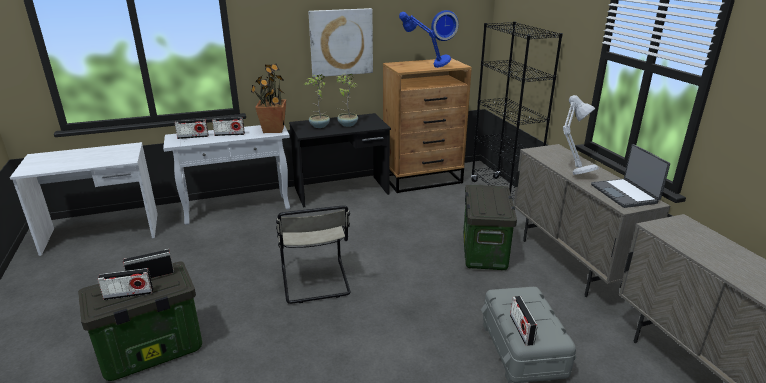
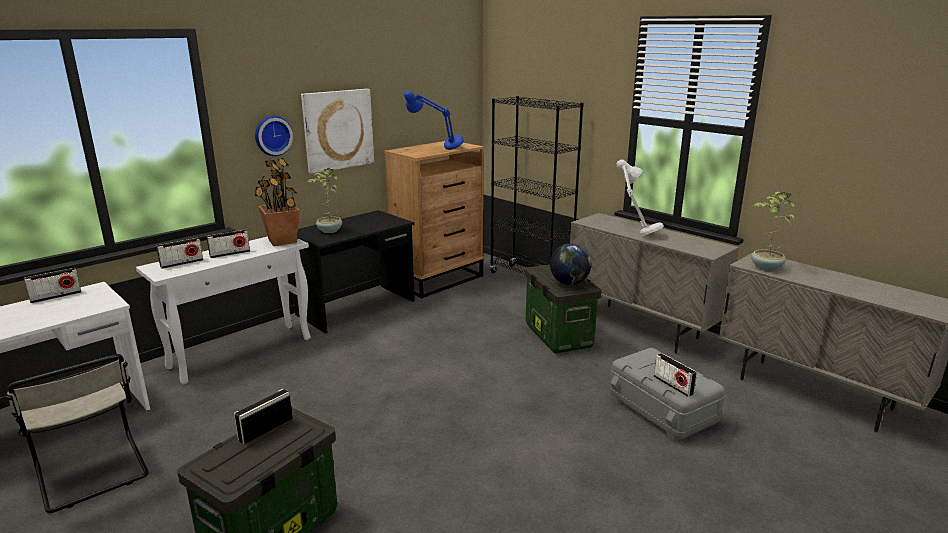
camera: 25 degrees left, 5 degrees down
(129, 294) = (258, 455): radio -> radio (56, 296)
(315, 283) = (410, 406): beige chair -> beige chair (93, 474)
(347, 125) = (361, 225): potted plant -> potted plant (765, 268)
(443, 25) = (438, 104): wall clock -> wall clock (272, 135)
(490, 207) = (569, 283): none -> globe
(625, 194) = (697, 244): laptop -> none

